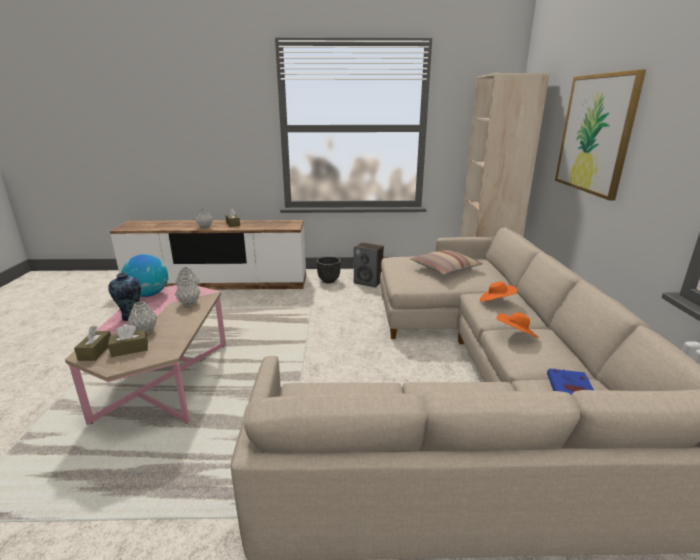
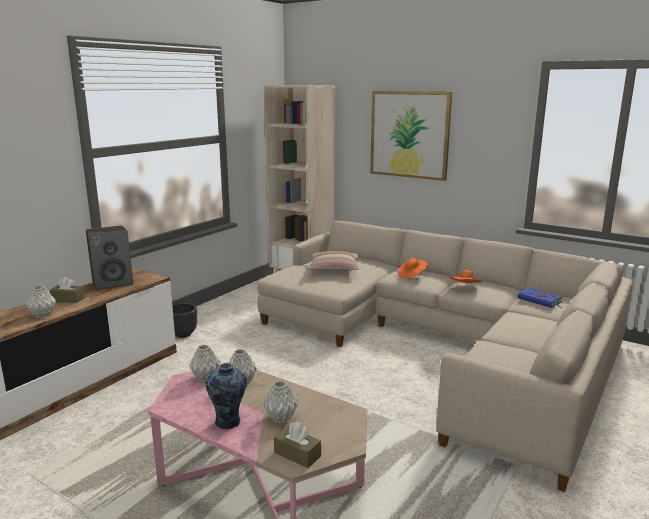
camera: 55 degrees left, 5 degrees down
(130, 349) = (317, 432): brown tissue box -> none
(148, 294) = (172, 403): globe -> none
(368, 282) = (222, 318): speaker -> speaker (113, 283)

